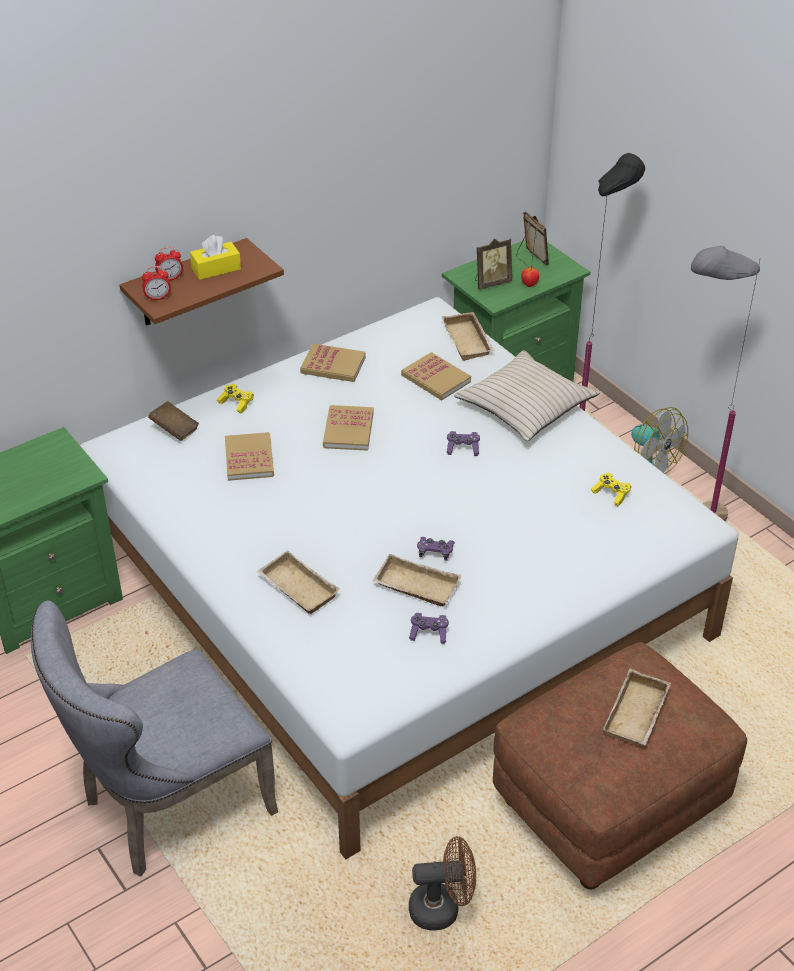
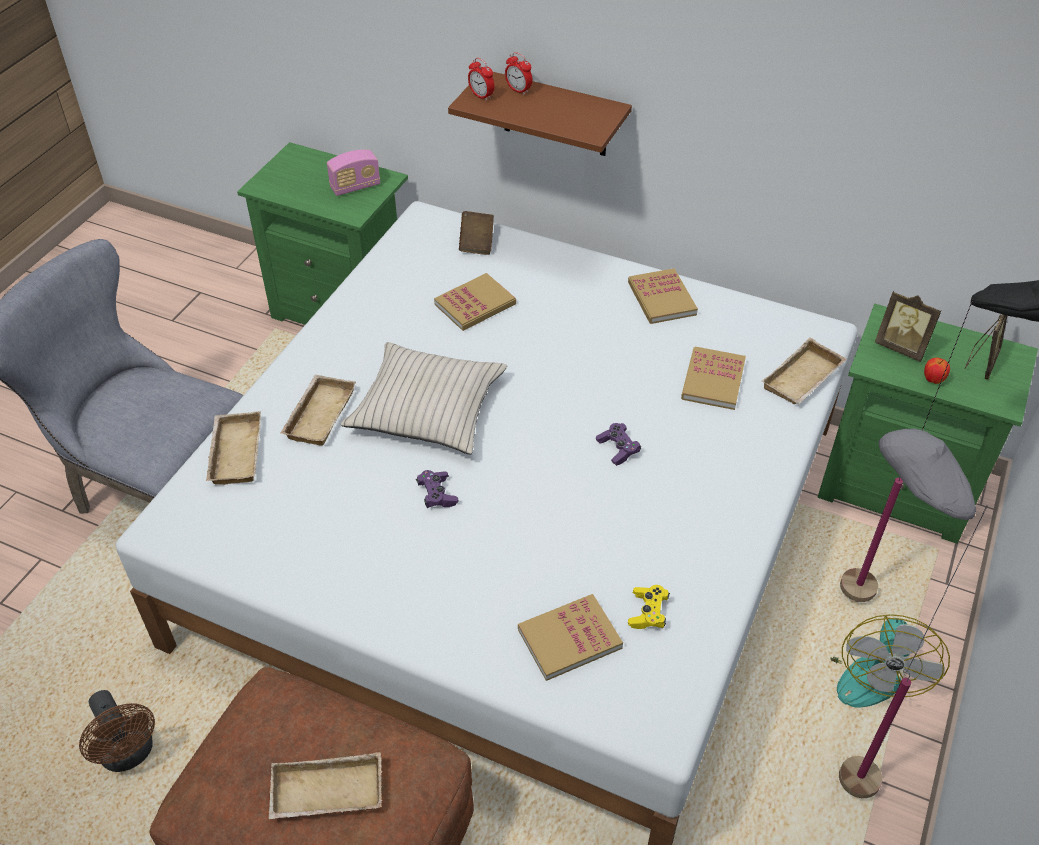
camera: 60 degrees right, 5 degrees up
(48, 462) = (355, 187): none -> radio
(216, 268) = (560, 108): yellow tissue box -> none
(236, 403) = (546, 262): yellow game controller -> none
(348, 430) = (572, 351): book -> book (569, 639)
(414, 587) = (375, 500): beige tray -> beige tray (233, 452)
(429, 633) = (313, 540): purple game controller -> none
(525, 406) = (735, 472): beige pillow -> beige pillow (427, 408)

